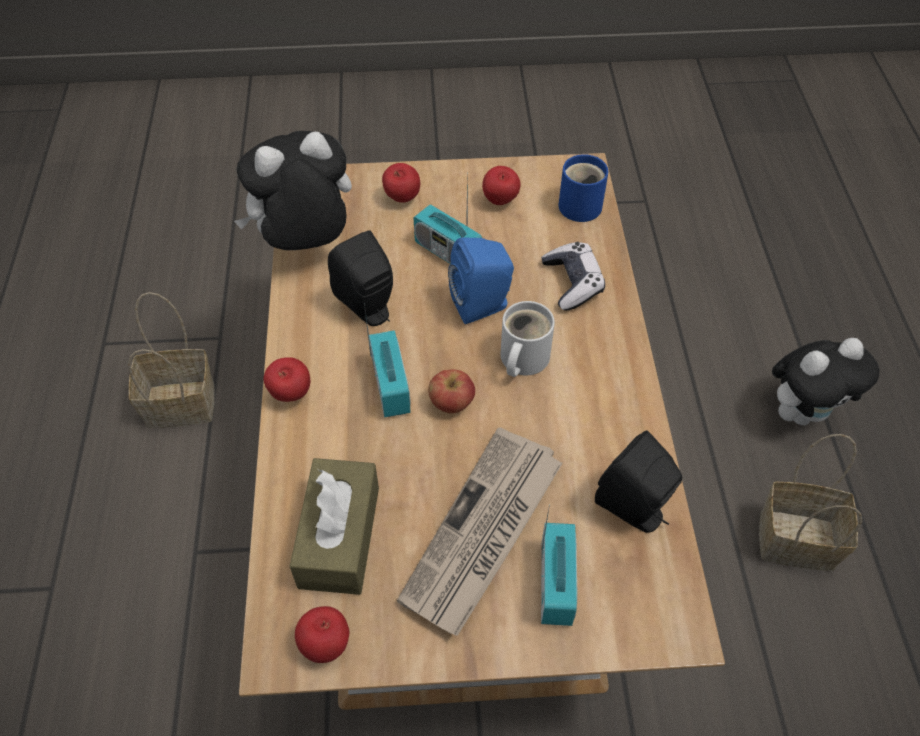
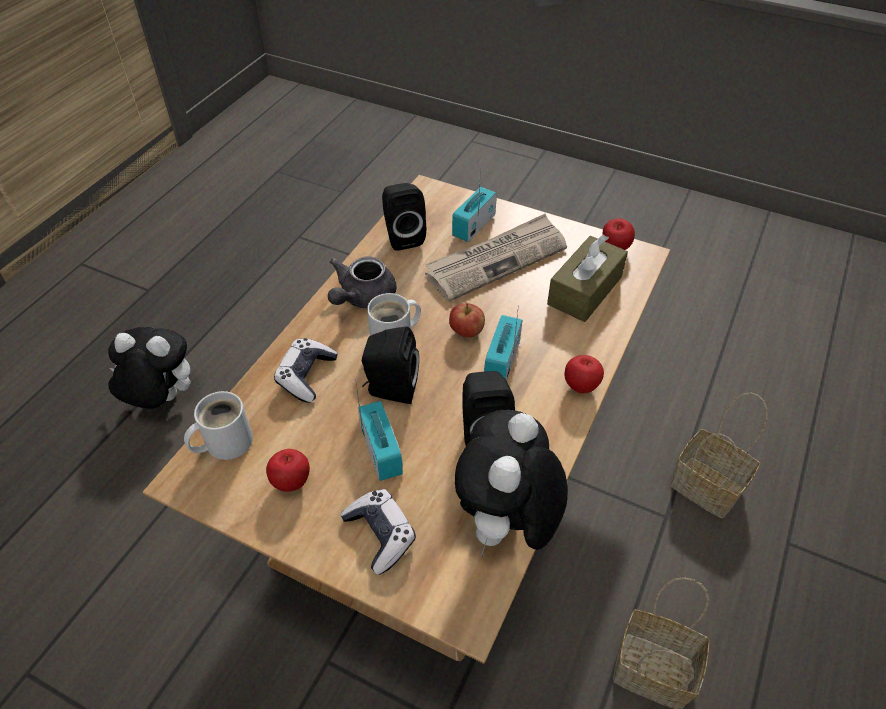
camera: 150 degrees left, 5 degrees down
(305, 244) = (506, 525): plush toy -> plush toy turned 105 degrees clockwise
(402, 199) = (380, 535): apple -> game controller
(483, 305) = (390, 389): blue speaker -> black speaker
(583, 204) = (224, 442): blue mug -> white mug
(600, 391) = (362, 298): none -> grey teapot
(793, 541) = (261, 337): basket -> basket (709, 487)

